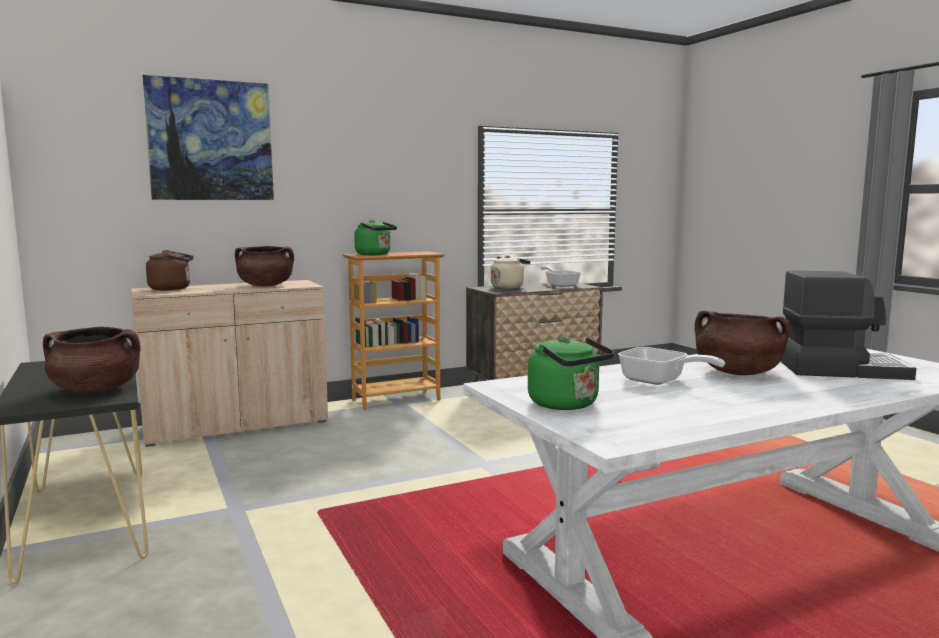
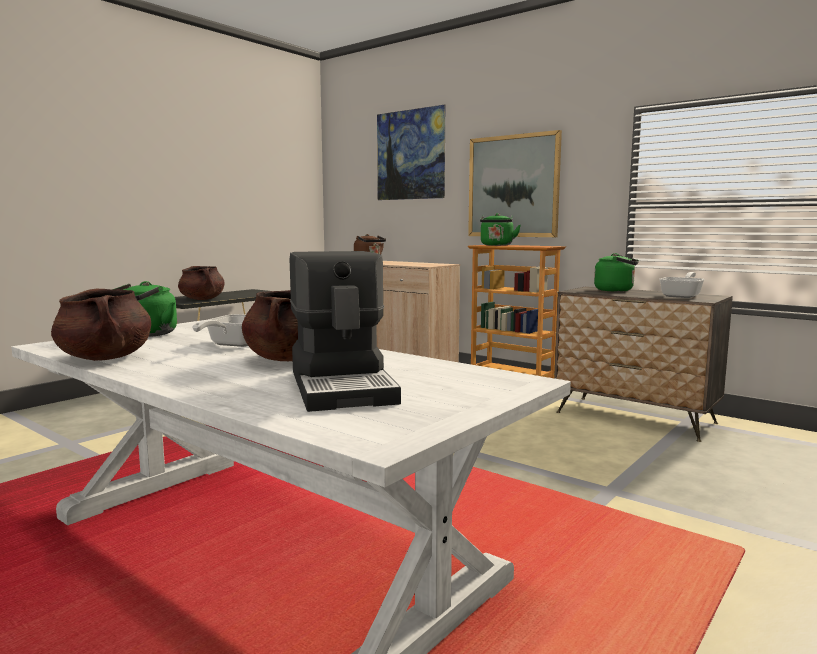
camera: 65 degrees right, 0 degrees up
(265, 285) = (410, 264): brown cooking pot -> brown cooking pot (105, 358)
(366, 190) = (513, 186): none -> picture
(508, 287) = (616, 290): beige kettle -> green kettle

